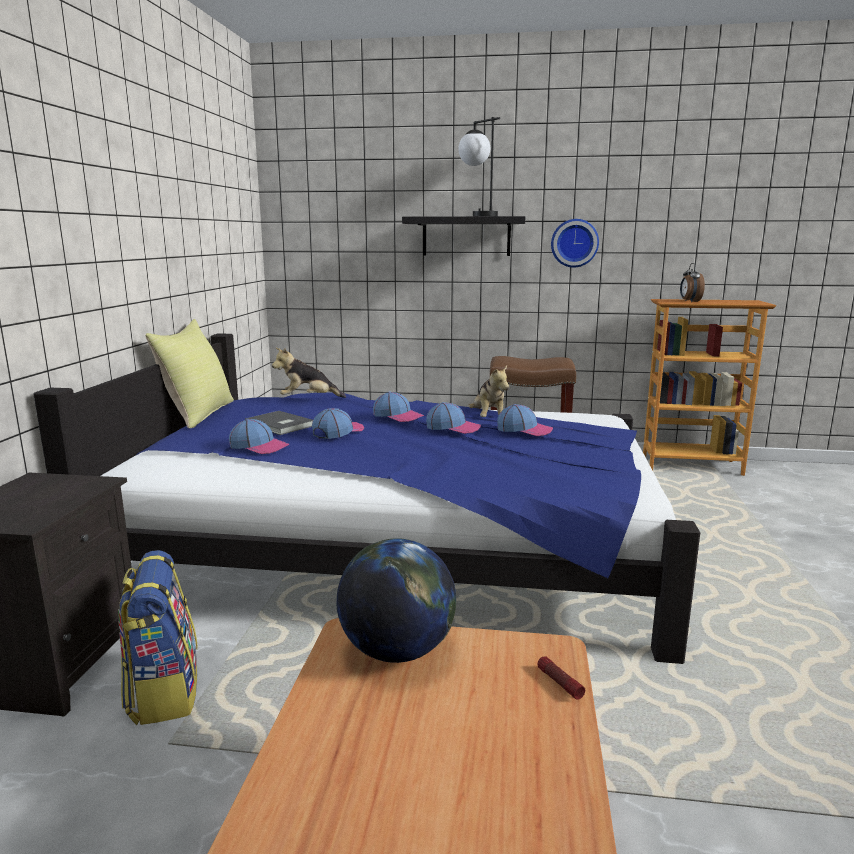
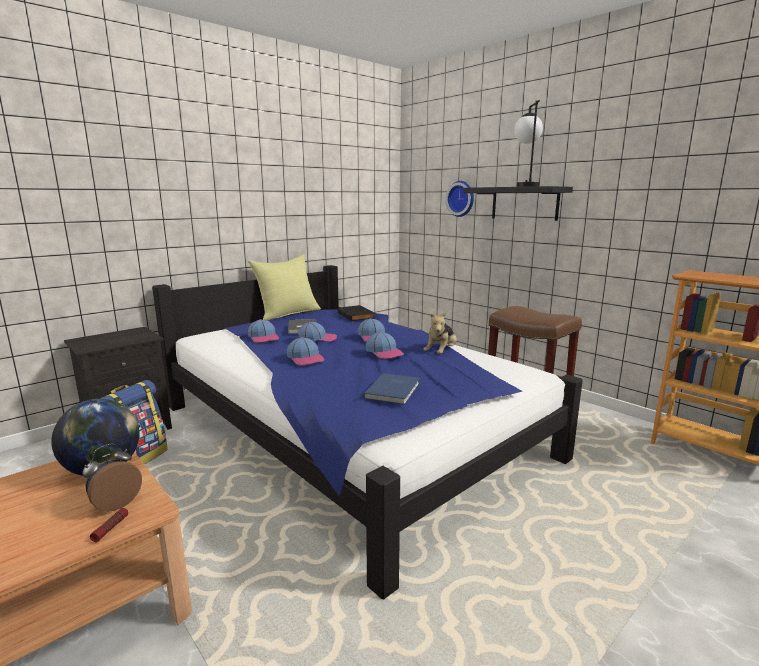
camera: 40 degrees right, 0 degrees up
(308, 399) = (356, 315): plush toy -> black book
(524, 429) = (427, 366): cap -> cap (306, 358)
(555, 456) = (394, 390): none -> blue book
(574, 243) = (615, 210): wall clock -> wall clock (461, 199)
(689, 301) = (718, 277): alarm clock -> alarm clock (115, 503)

